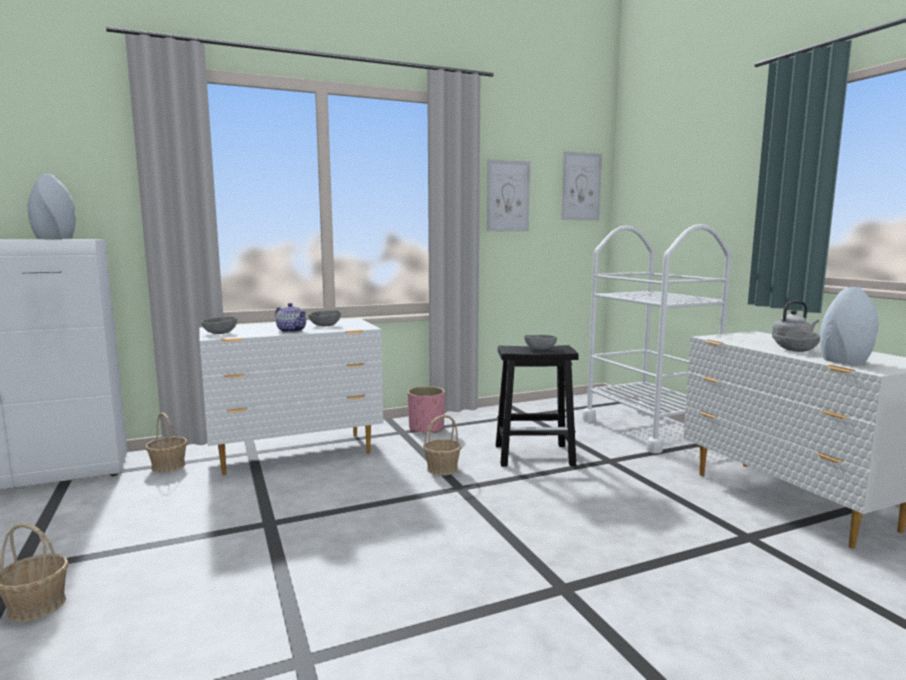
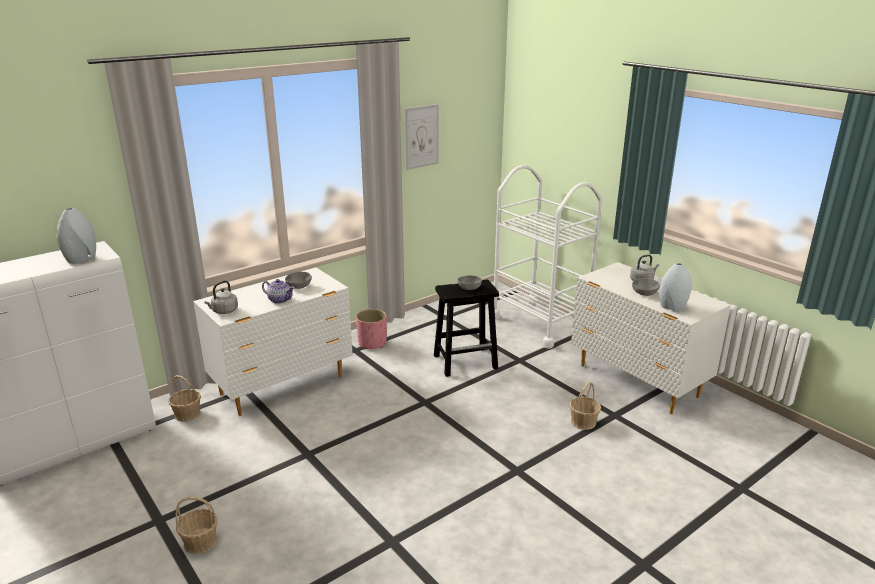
camera: 15 degrees left, 15 degrees up
(219, 333) = (224, 311): grey bowl -> grey kettle
(442, 469) = (404, 385): basket -> basket (583, 422)
(581, 186) = (479, 117): picture -> none

